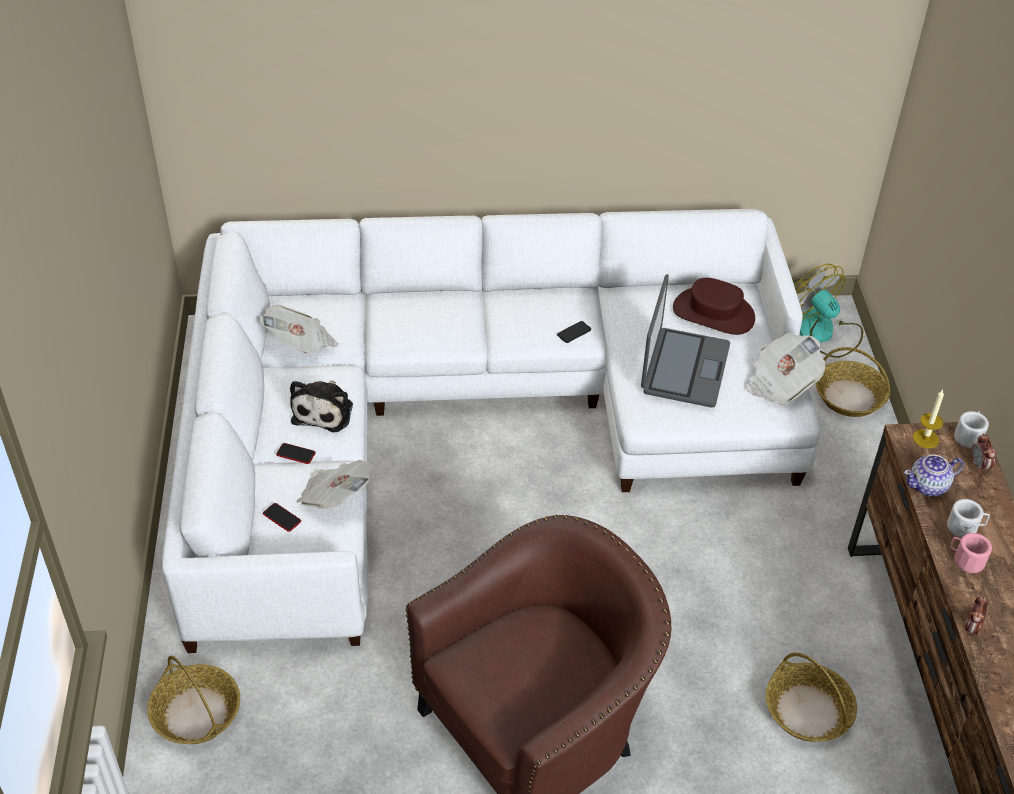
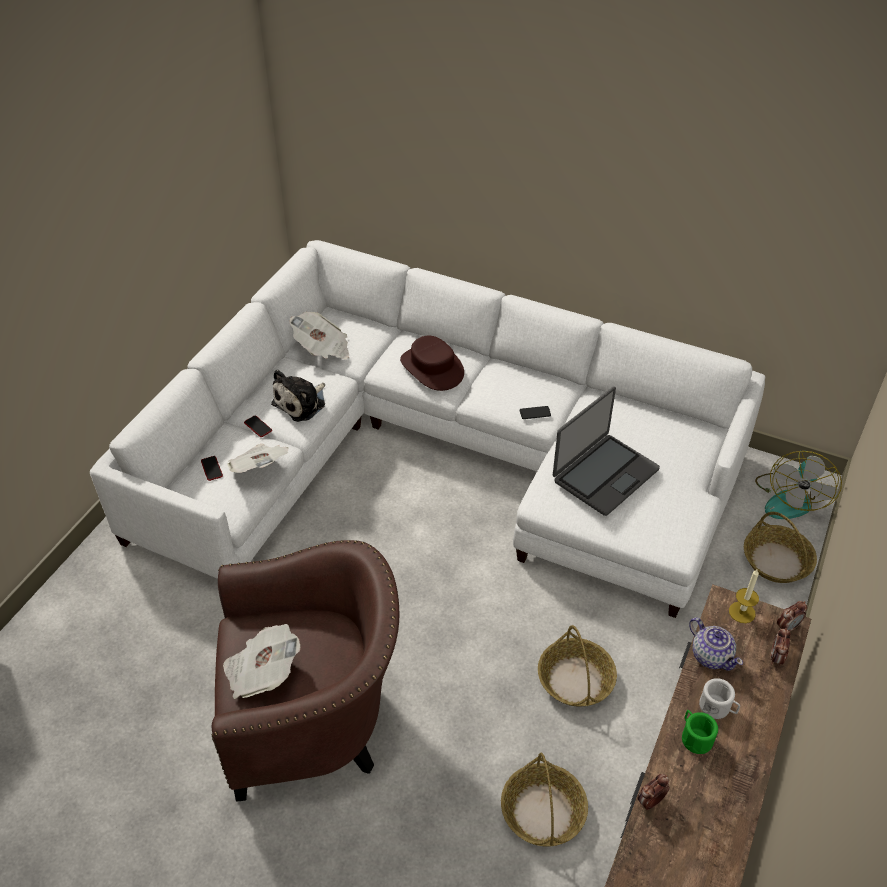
camera: 30 degrees right, 0 degrees up
(197, 713) = (94, 590): basket -> basket (576, 680)
(713, 313) = (665, 439): brown hat -> brown hat (432, 368)
(781, 383) = (682, 519): newspaper -> newspaper (262, 673)
(823, 334) = (790, 498): fan -> fan turned 150 degrees counterclockwise
(928, 486) = (711, 655): teapot -> teapot turned 135 degrees counterclockwise
(965, 559) = (694, 737): pink mug -> green mug
(969, 436) = (787, 627): white mug -> alarm clock

